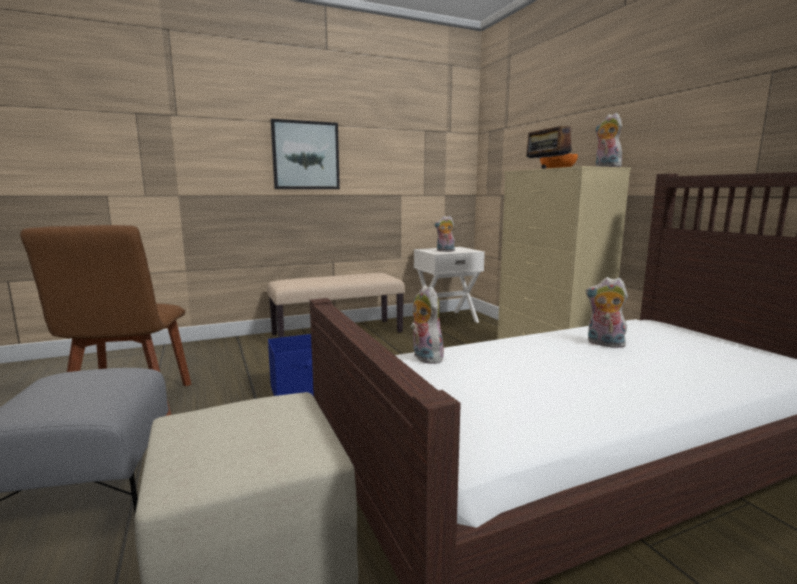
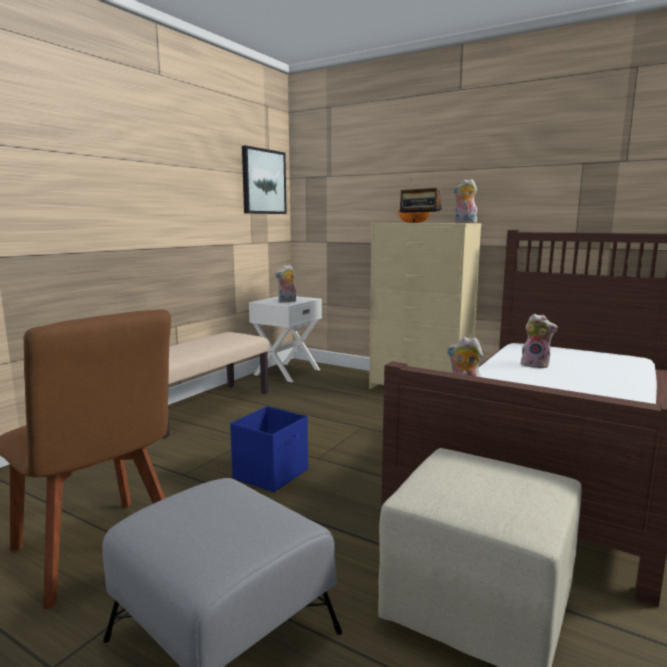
camera: 35 degrees left, 0 degrees up
(305, 155) = (145, 201): picture -> picture (263, 182)
(604, 344) = (535, 365): plush toy -> plush toy turned 150 degrees counterclockwise

